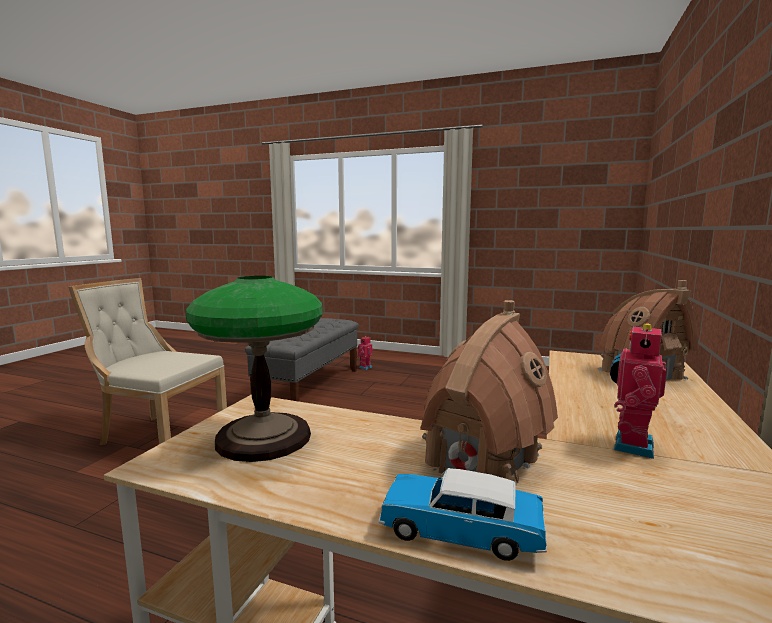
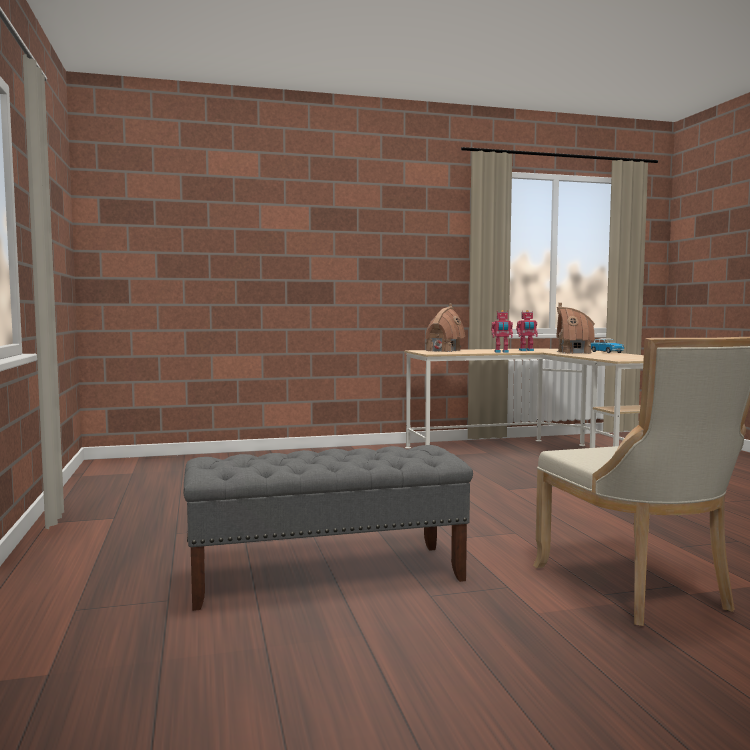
camera: 125 degrees left, 5 degrees down
(264, 438) = (630, 357): table lamp -> none
(365, 367) = (162, 570): toy robot -> toy robot (501, 352)

